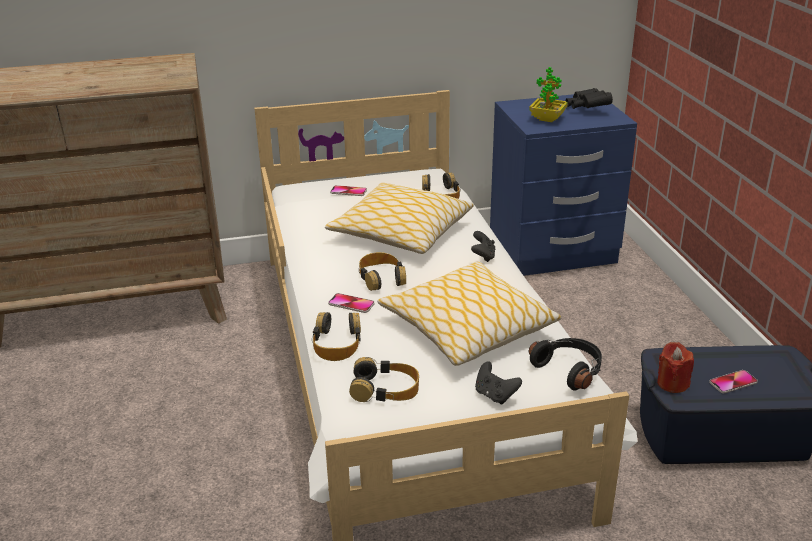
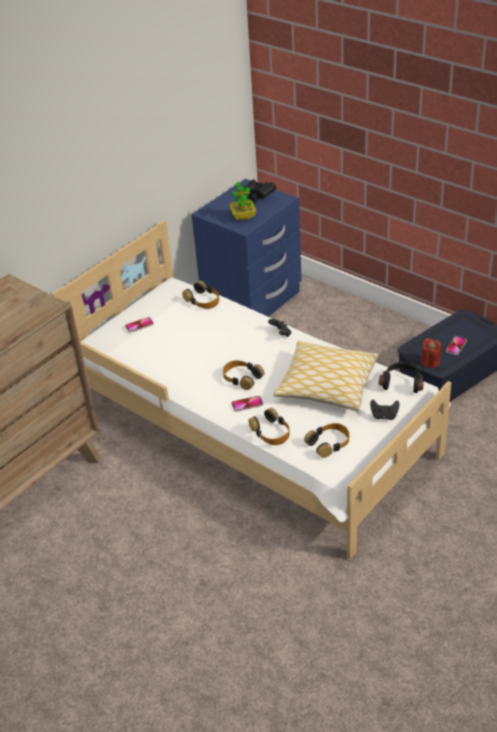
camera: 35 degrees left, 10 degrees up
(401, 232) = (213, 340): pillow -> none

